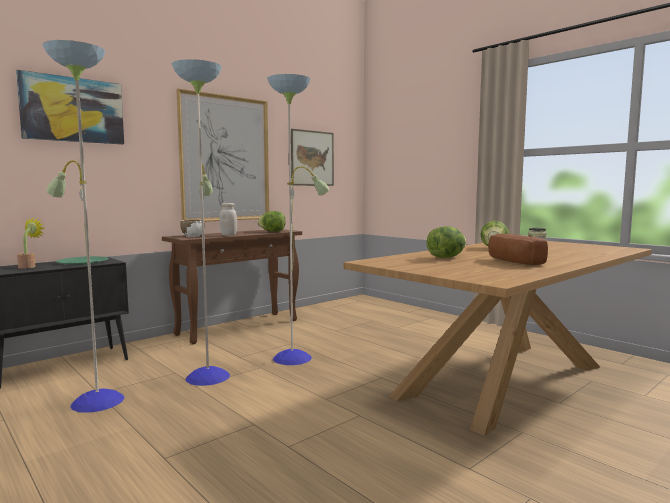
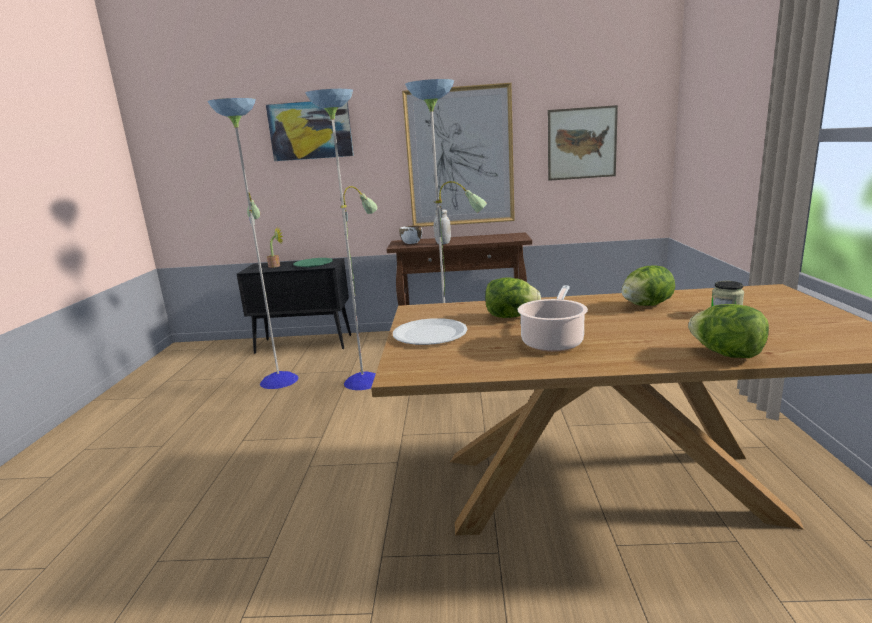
camera: 45 degrees right, 10 degrees up
(272, 231) = (499, 239): lettuce -> lettuce (727, 354)
(433, 268) = (429, 334): none -> white plate
(512, 261) = (553, 341): bread -> cooking pot

